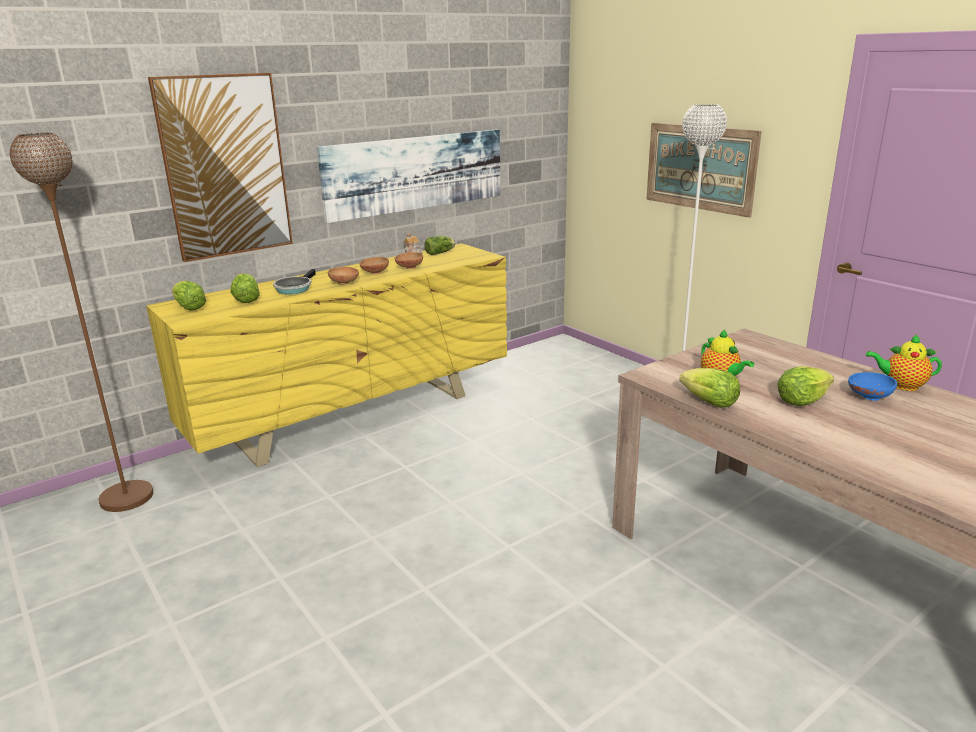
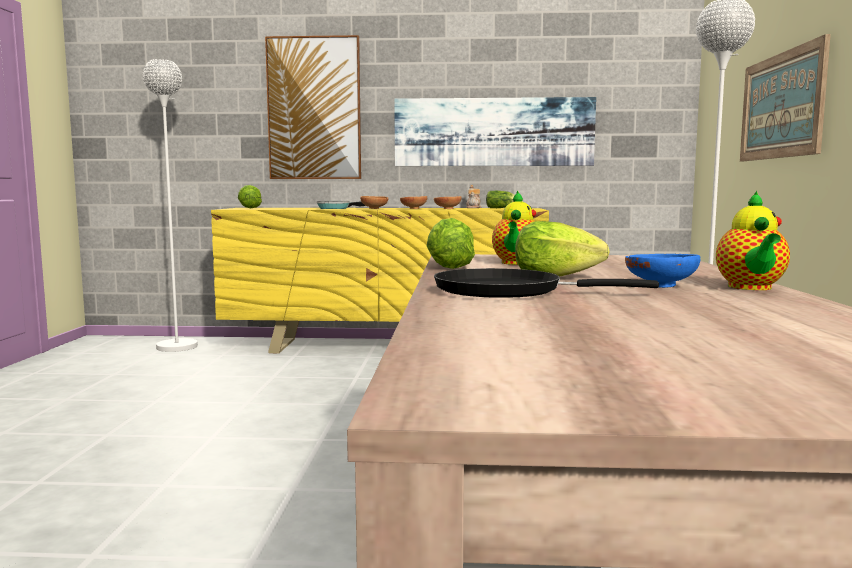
camera: 40 degrees right, 15 degrees down
(126, 497) = (177, 347): brown floor lamp -> white floor lamp
(246, 300) = (290, 208): lettuce -> none
(845, 436) = (507, 291): none -> black frying pan
(901, 386) = (751, 288): teapot -> teapot turned 135 degrees counterclockwise

